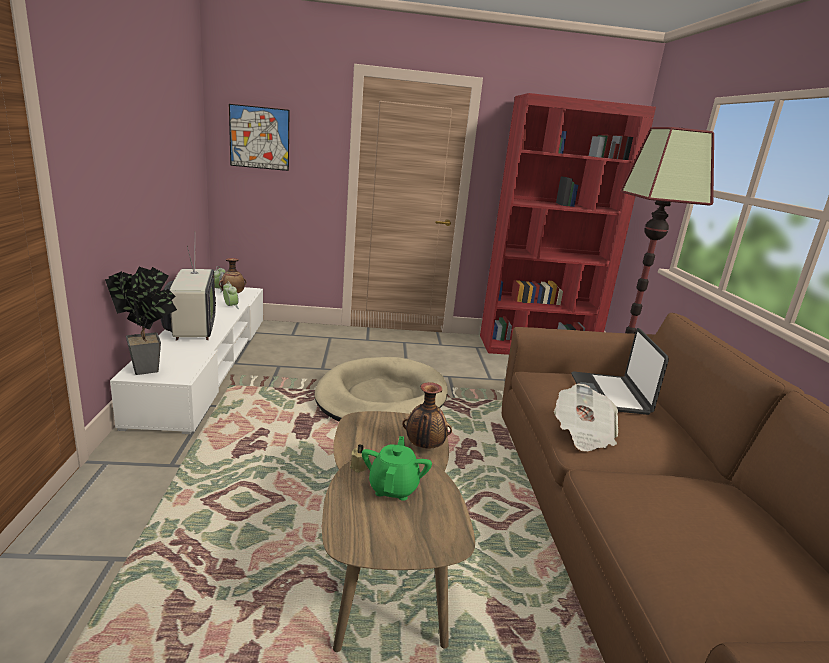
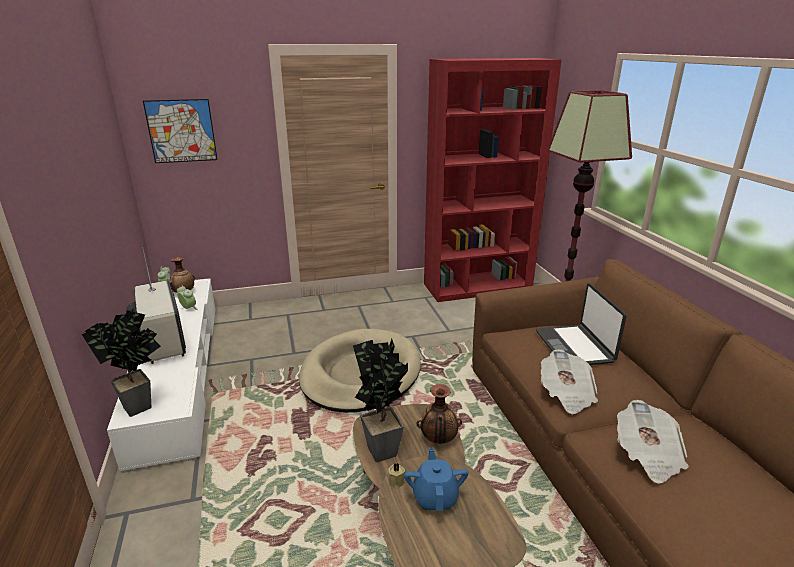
camera: 10 degrees left, 5 degrees up
(362, 441) = (383, 447): none -> potted plant
(393, 488) = (435, 497): green teapot -> blue teapot
(653, 500) = (647, 455): none -> newspaper

